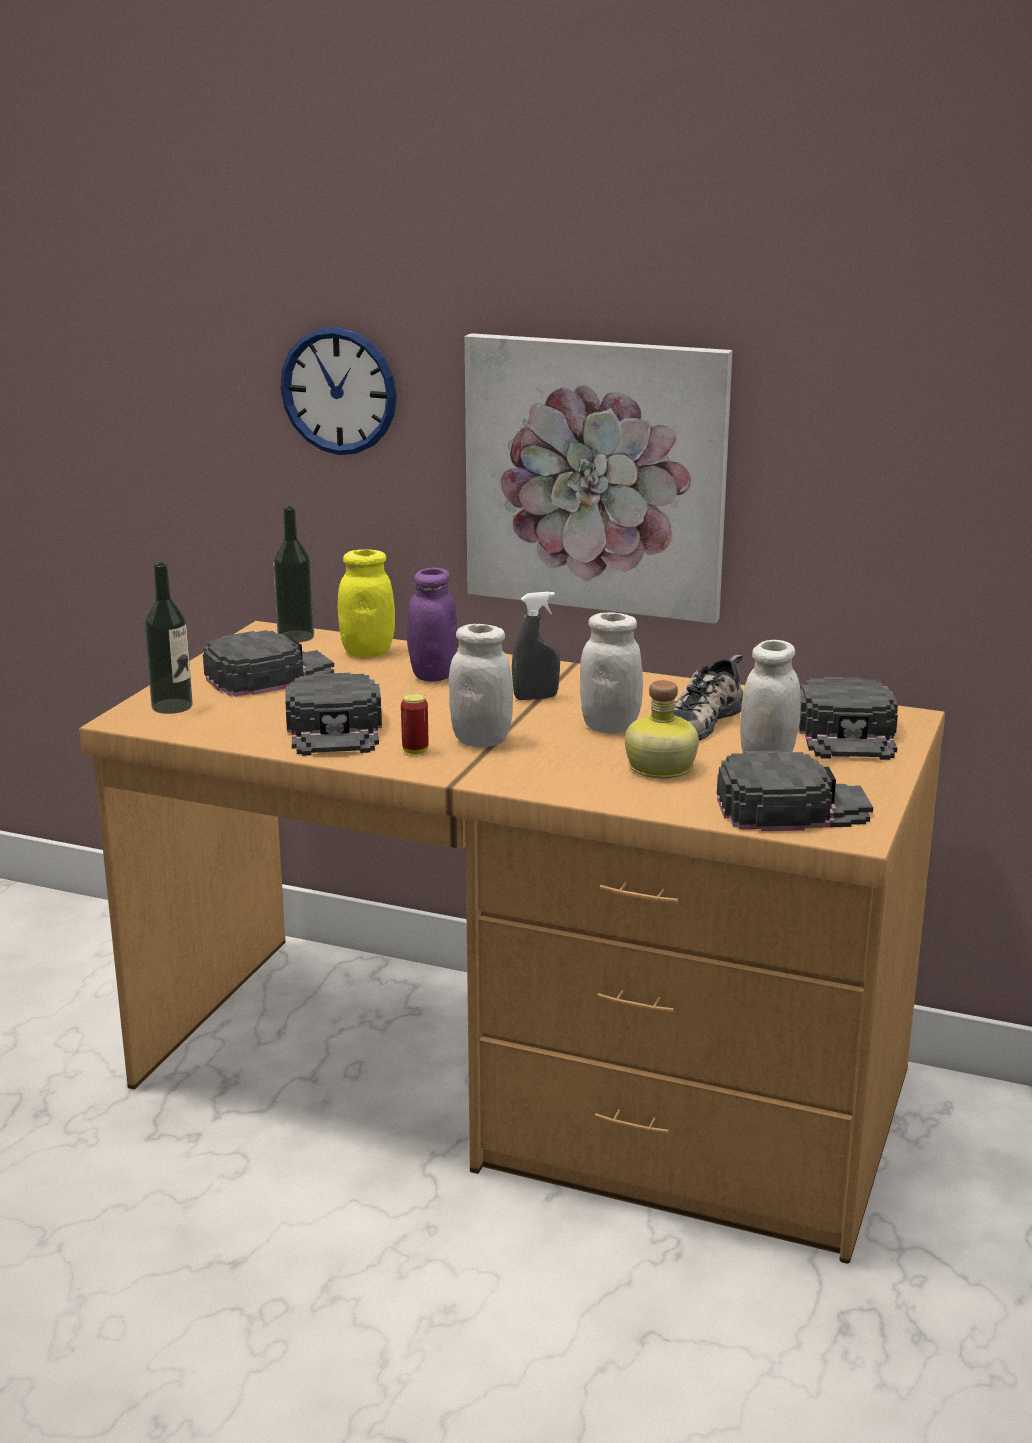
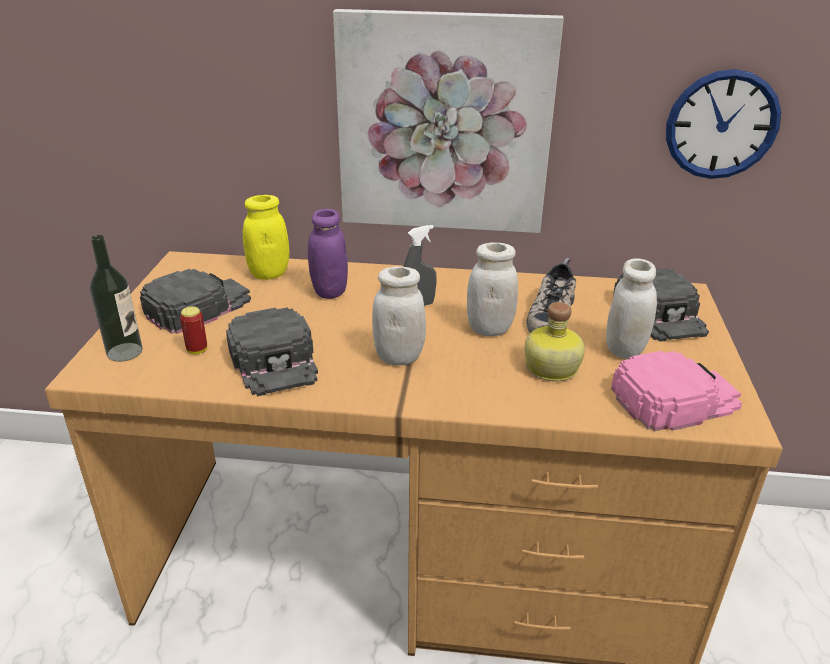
camera: 15 degrees left, 10 degrees up
(296, 636) = (206, 264): bottle -> none
(339, 391) = (221, 64): wall clock -> wall clock (721, 125)
(415, 751) = (351, 377): can -> can (197, 350)
(791, 807) = (674, 398): black cap -> pink cap

